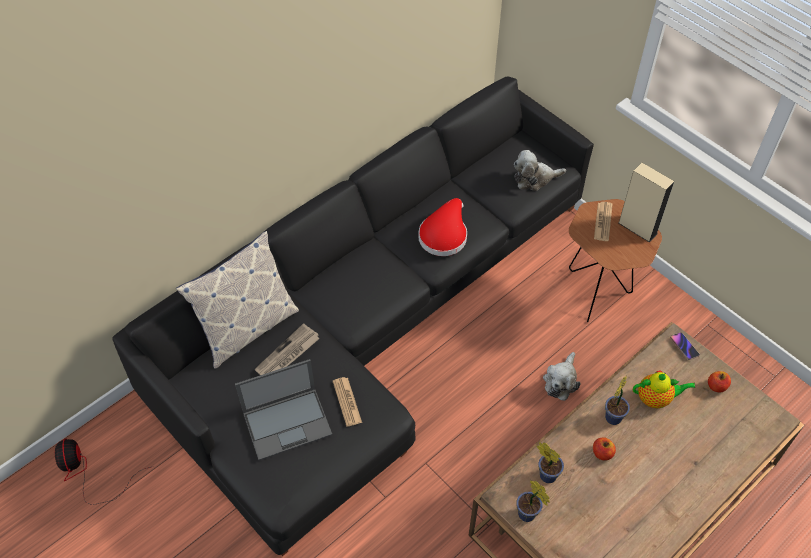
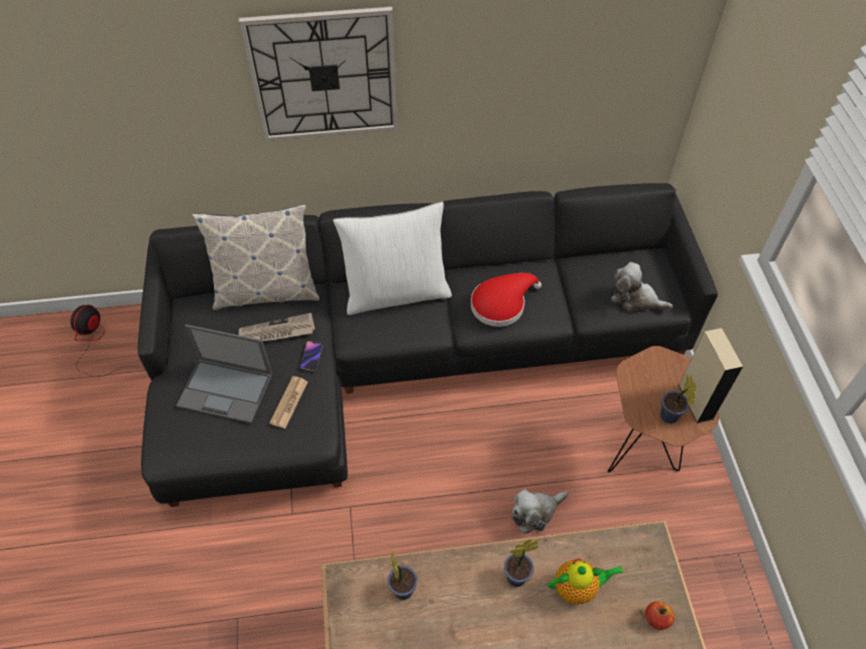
camera: 35 degrees right, 0 degrees up
(242, 111) = (324, 76): none -> wall clock
(355, 270) = (396, 292): none -> white pillow
(528, 515) = (351, 615): potted plant -> potted plant (669, 418)
(602, 453) = (474, 605): apple -> none
(603, 222) = (662, 375): newspaper -> none
(656, 399) = (577, 587): teapot -> teapot turned 45 degrees counterclockwise
(684, 347) = (654, 554): phone -> phone (311, 357)

